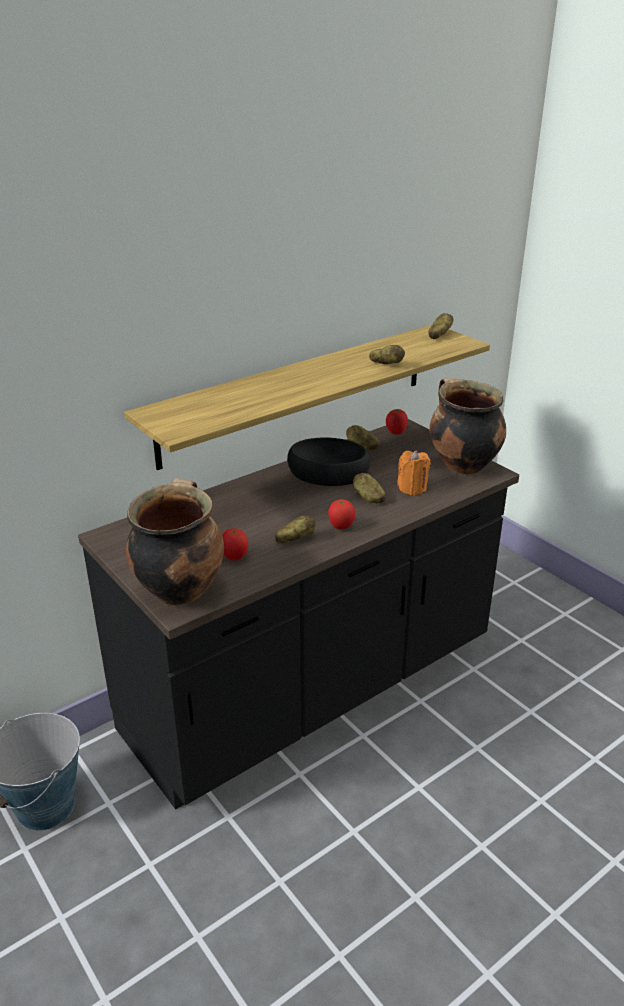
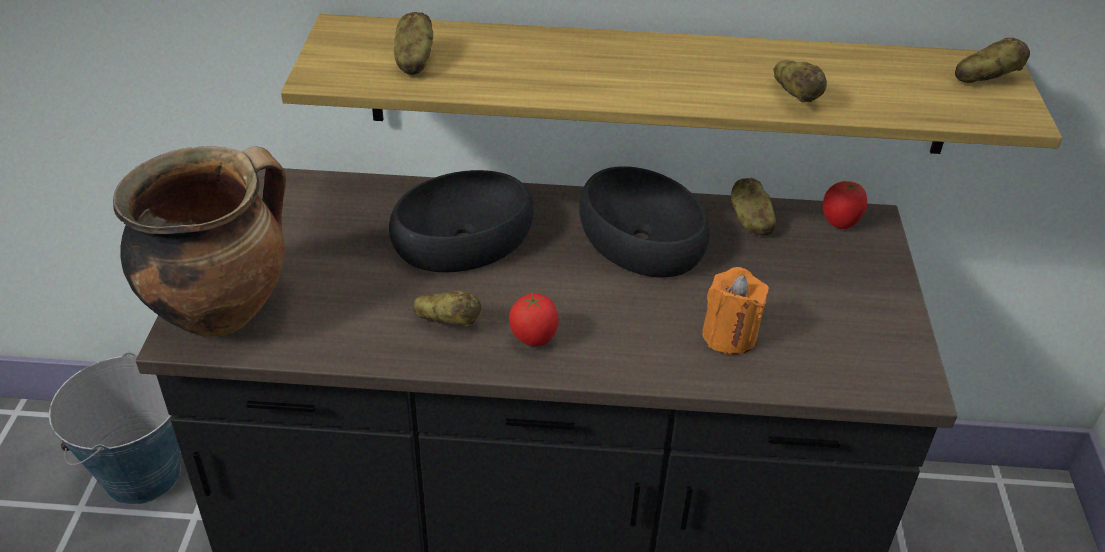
camera: 40 degrees right, 10 degrees up
(234, 557) = (341, 303): tomato -> none
(251, 508) = (463, 239): none -> black bowl
(368, 498) = (639, 314): potato -> potato (413, 61)
(461, 465) = (872, 339): cooking pot -> none

